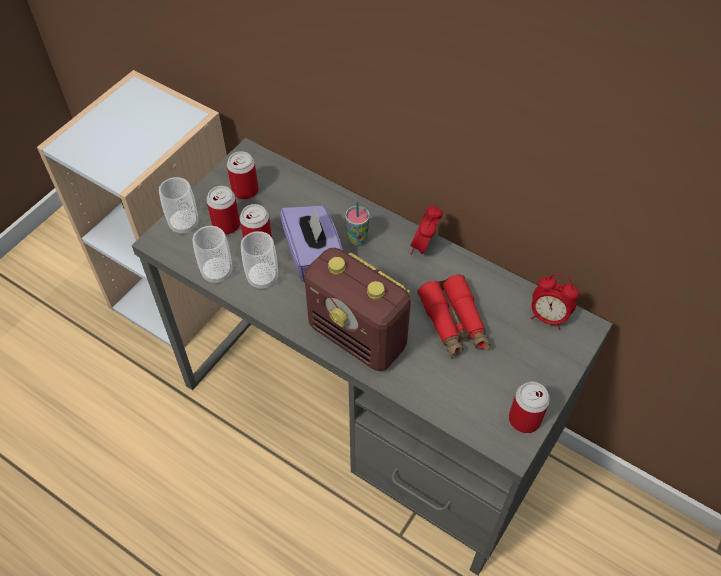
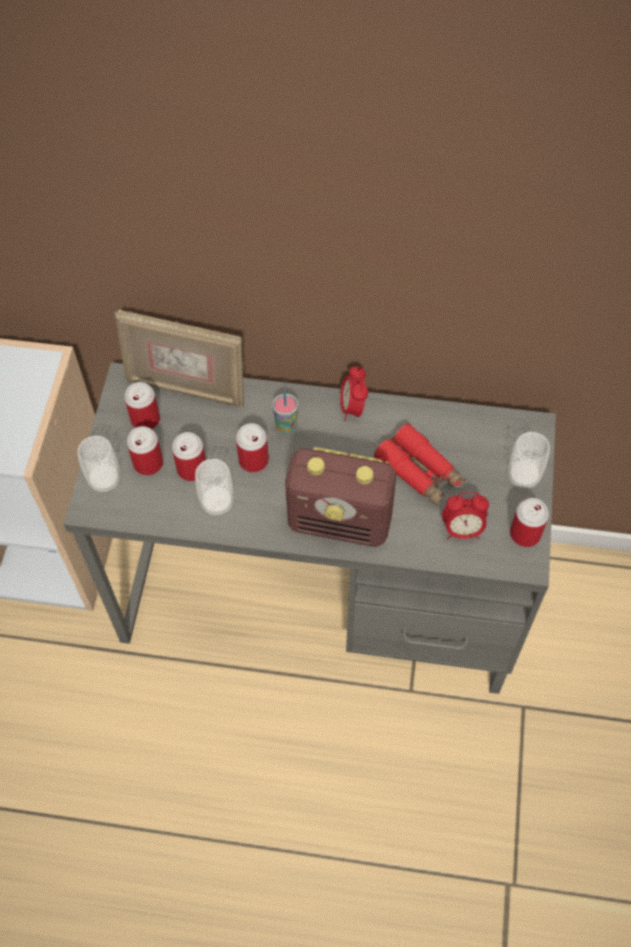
camera: 25 degrees left, 5 degrees up
(217, 273) = (169, 516): cup -> cup (523, 476)
(292, 179) = (186, 389): none -> picture frame
(313, 256) = (253, 460): purple tissue box -> can
(548, 317) = (498, 431): alarm clock -> alarm clock (462, 530)

